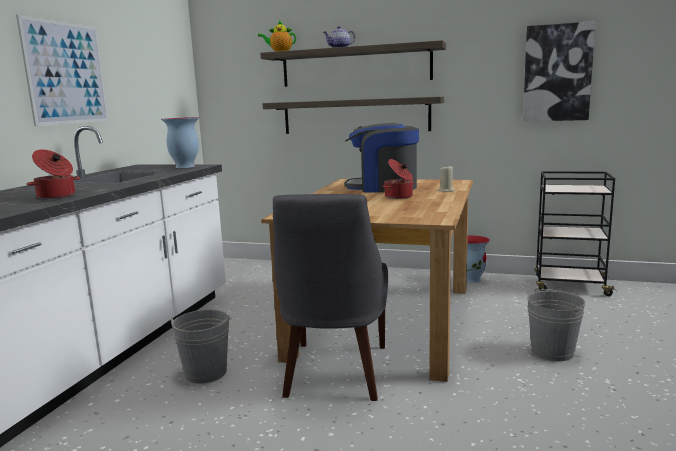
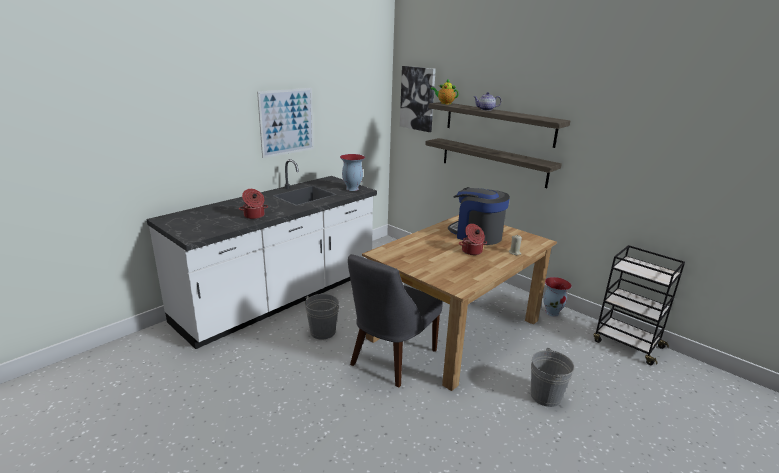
camera: 25 degrees right, 10 degrees up
(557, 73) = (659, 166): picture -> picture (418, 98)

